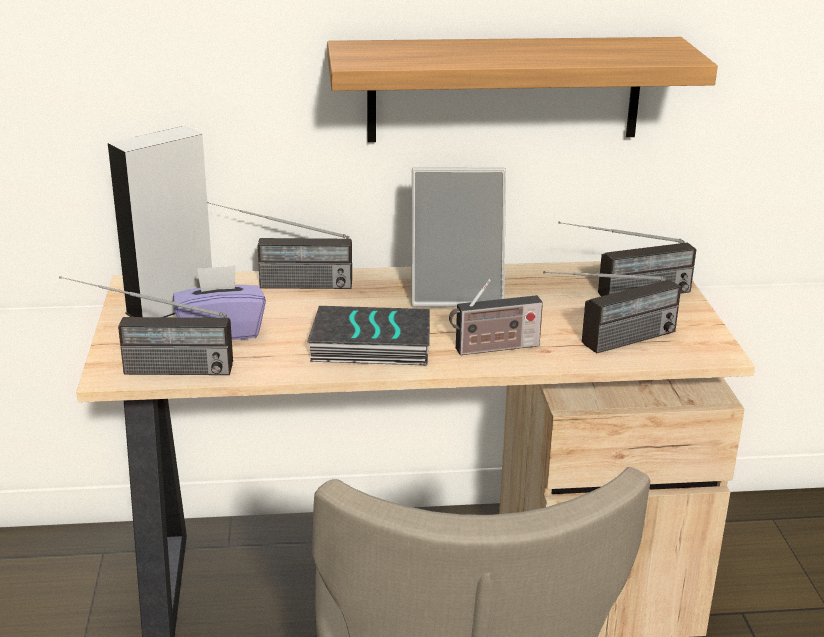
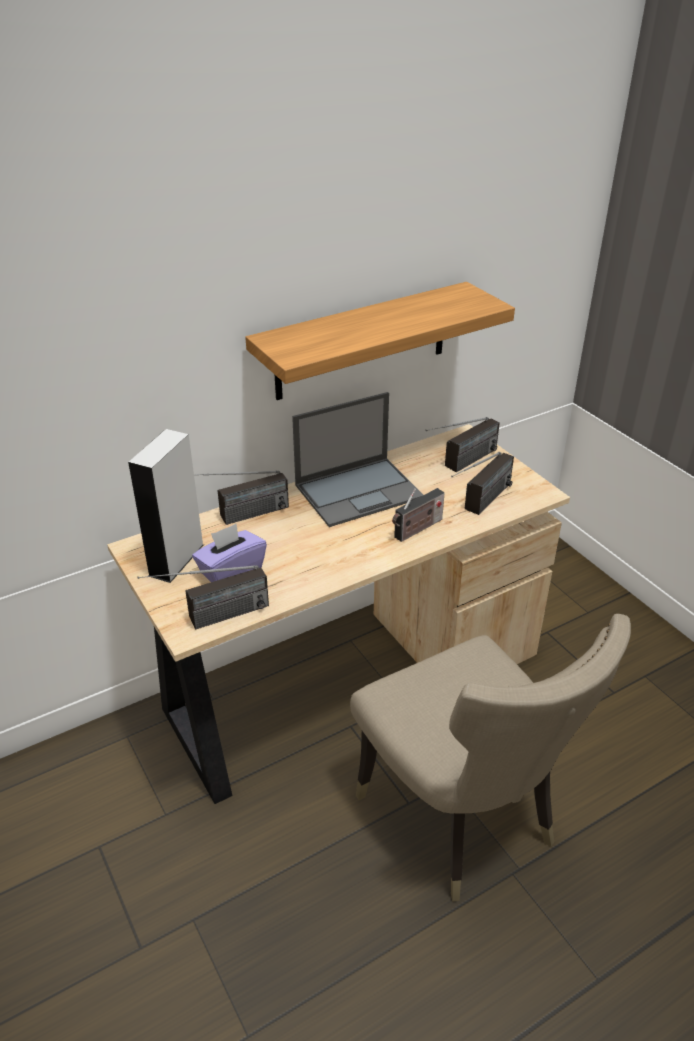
camera: 25 degrees left, 10 degrees up
(369, 346) = (339, 552): book -> none
(456, 293) = (359, 491): picture frame -> laptop

